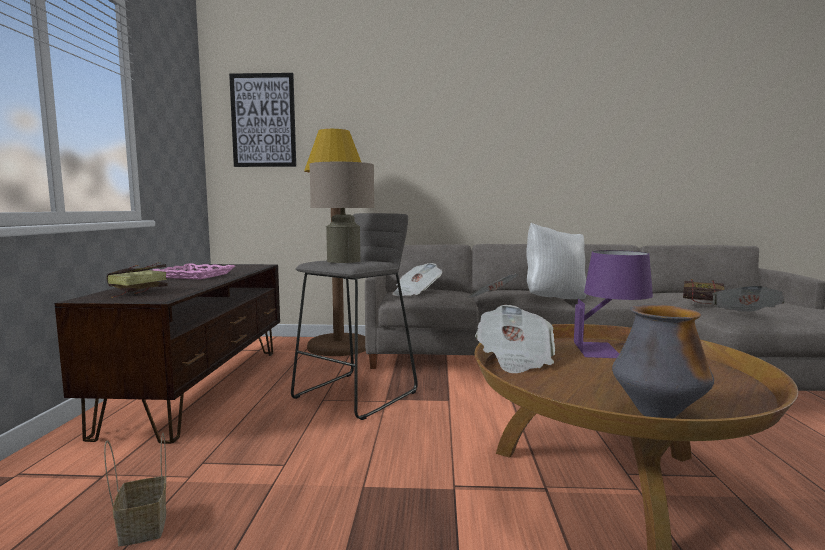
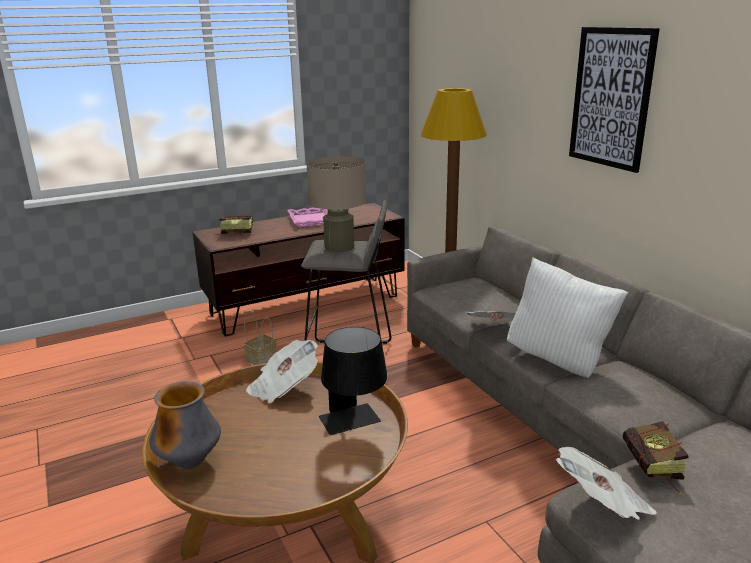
camera: 60 degrees right, 15 degrees up
(142, 526) = (145, 370): basket -> basket (261, 358)
(263, 120) = (440, 62): picture -> picture (611, 98)
(416, 293) = (463, 290): newspaper -> none
(609, 350) = (354, 425): purple table lamp -> black table lamp

